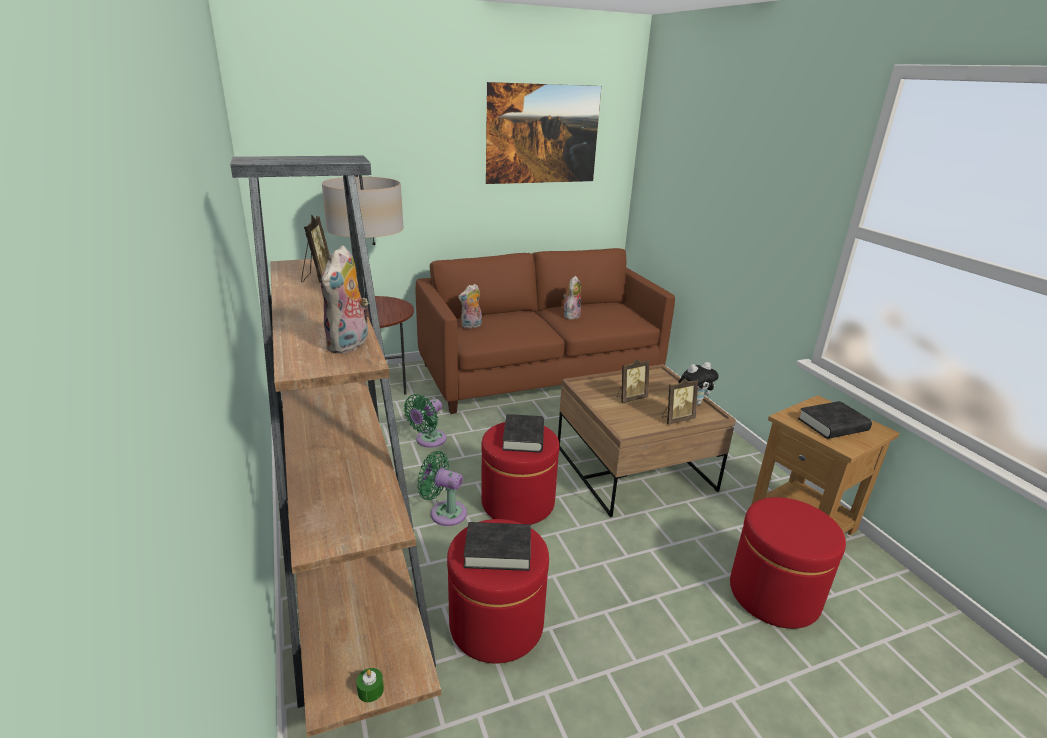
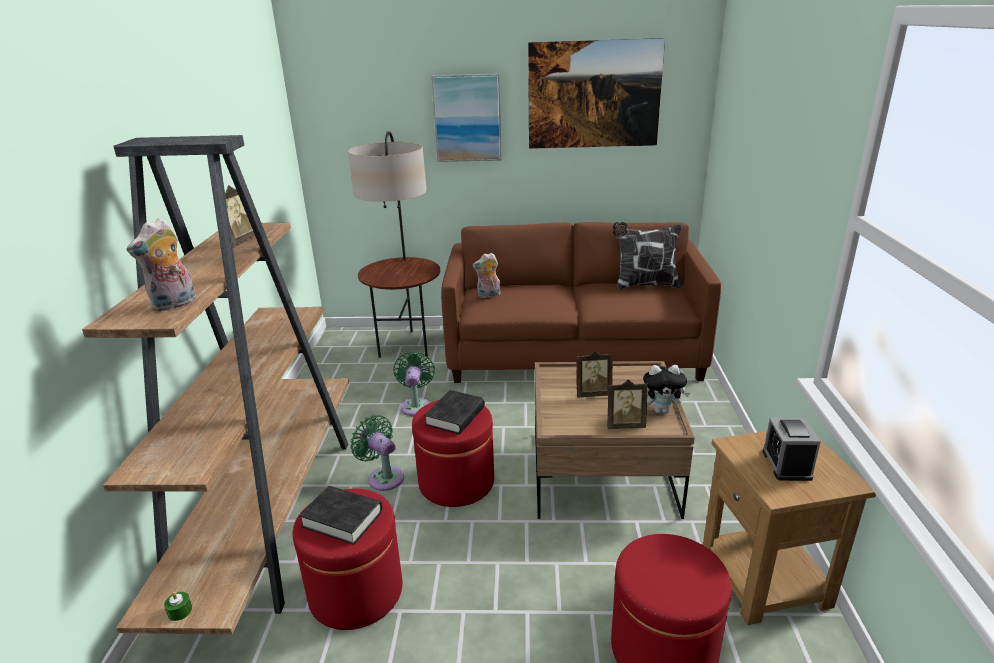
camera: 25 degrees right, 0 degrees up
(428, 154) = (467, 118): none -> picture
(428, 440) = (416, 405): green fan -> green fan turned 120 degrees clockwise
(571, 315) = (602, 294): plush toy -> none
(597, 304) = (644, 285): none -> pillow
(832, 425) = (786, 464): black book -> alarm clock

